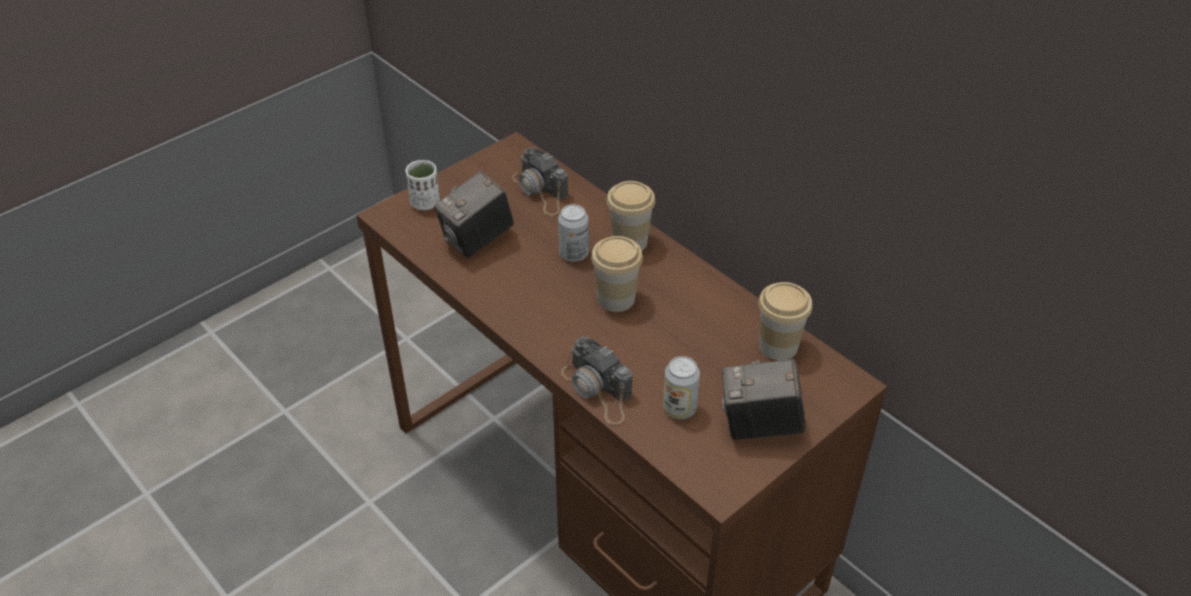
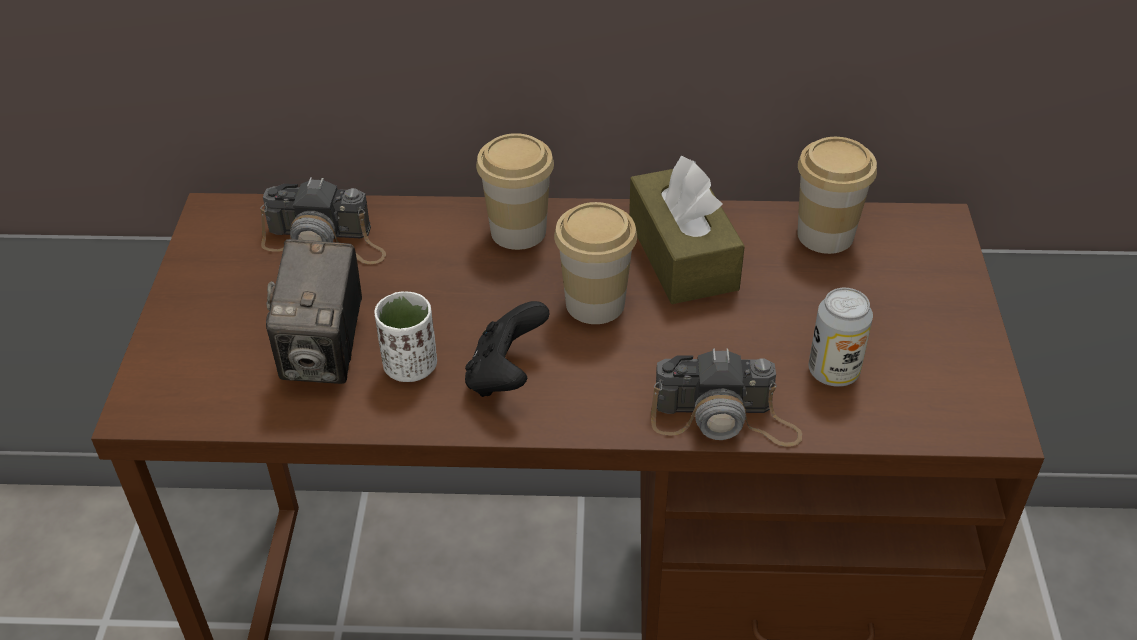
camera: 45 degrees left, 0 degrees up
(425, 203) = (182, 355): white cup -> white cup (410, 366)
(533, 302) = (506, 376): none -> black game controller
(573, 254) = (473, 287): can -> none
(690, 305) = (682, 255): none -> brown tissue box
(760, 425) = (928, 327): camera -> none

